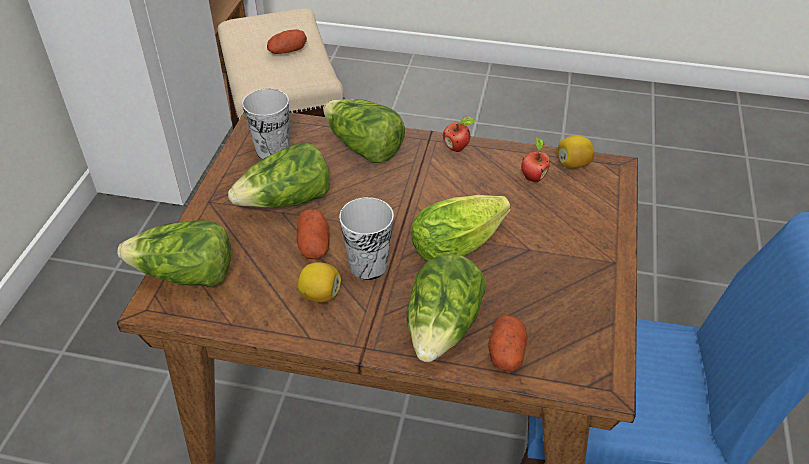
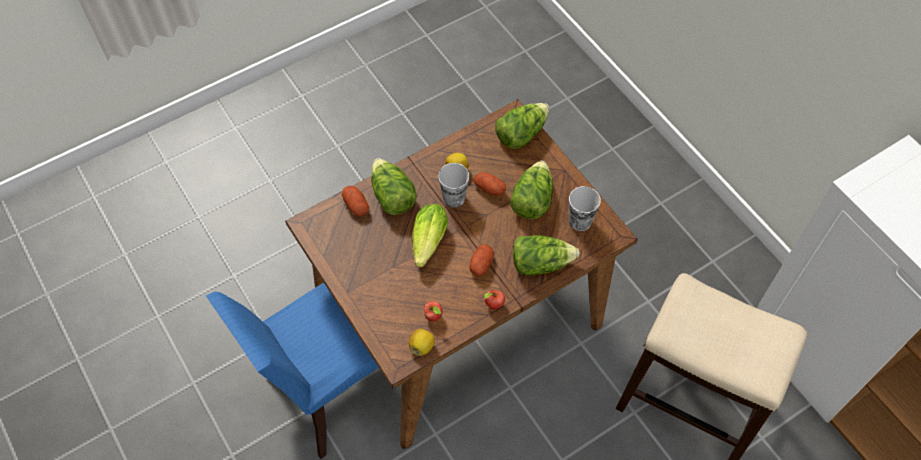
camera: 135 degrees right, 15 degrees up
(287, 51) = (721, 341): potato -> potato (481, 264)

